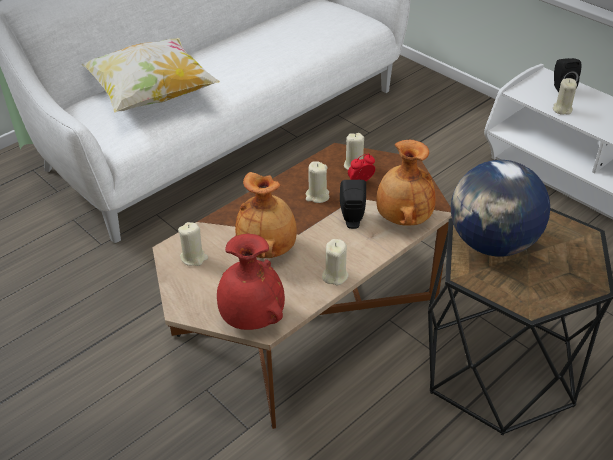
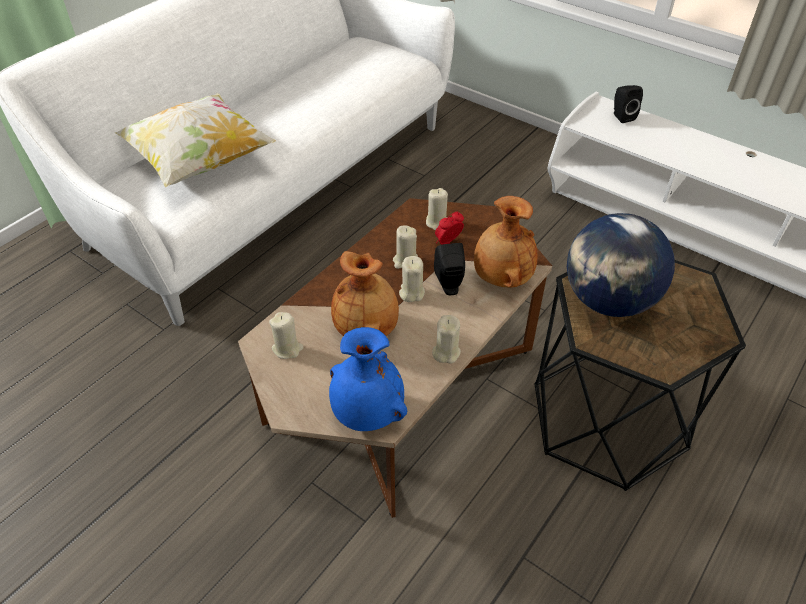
camera: 10 degrees left, 5 degrees up
(251, 318) = (367, 413): red vase -> blue vase
(562, 109) = (628, 139): beige candle -> beige candle (411, 293)

